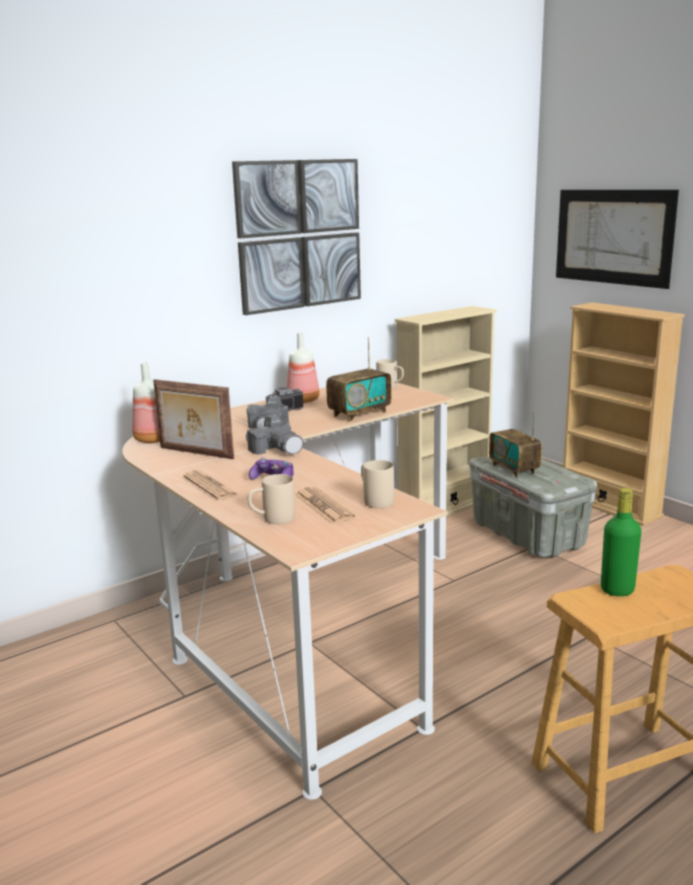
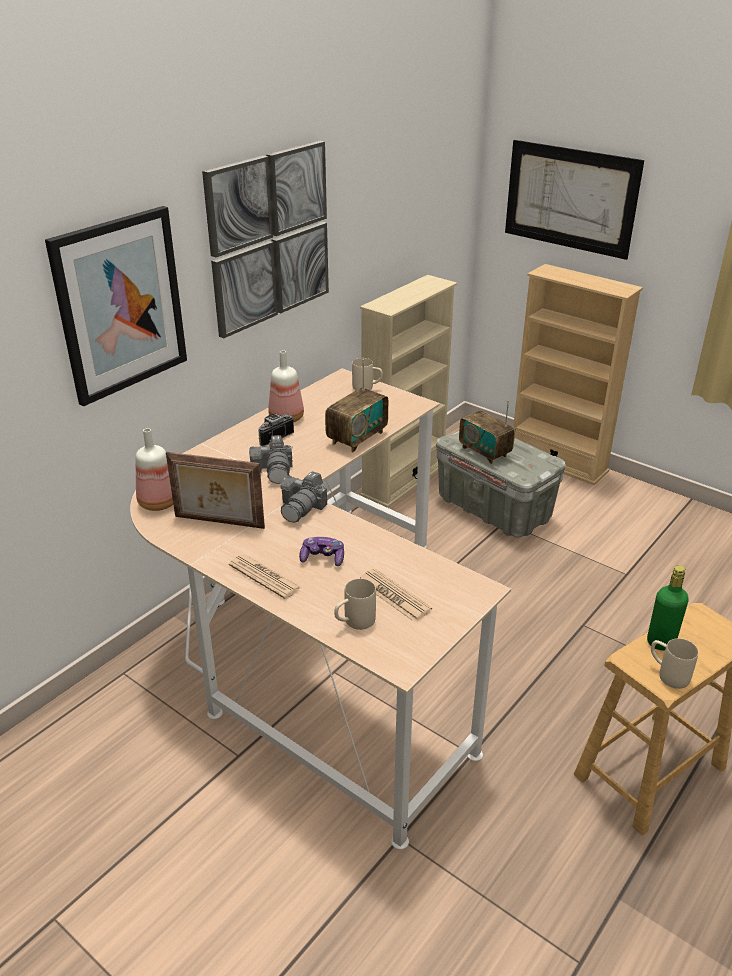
camera: 15 degrees left, 15 degrees up
(143, 261) = (120, 305): none -> picture
(277, 449) = (302, 508): camera -> camera turned 75 degrees clockwise
(374, 500) = (437, 580): beige mug -> beige mug (667, 674)

